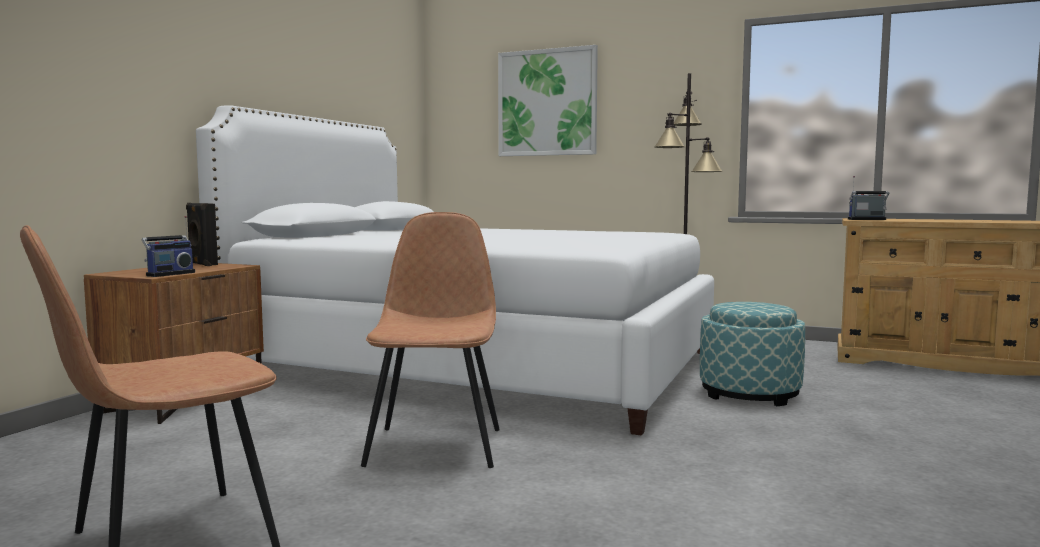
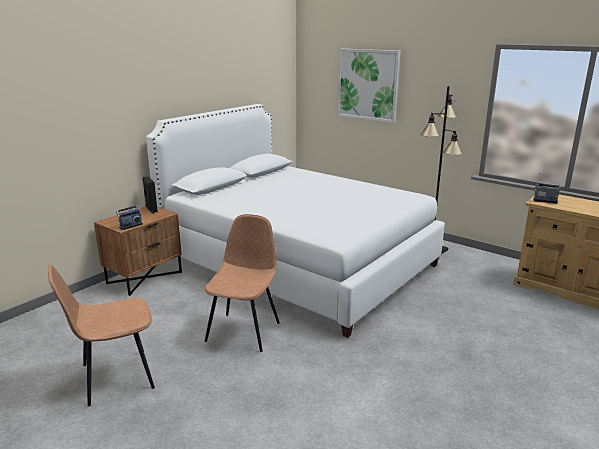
camera: 15 degrees right, 15 degrees up
(749, 393) = (432, 309): ottoman -> none

